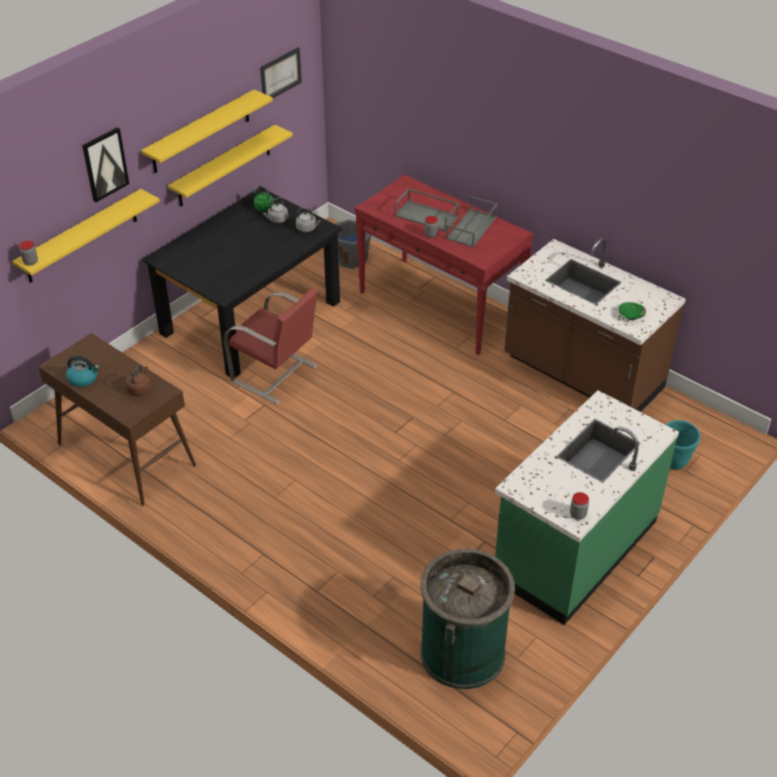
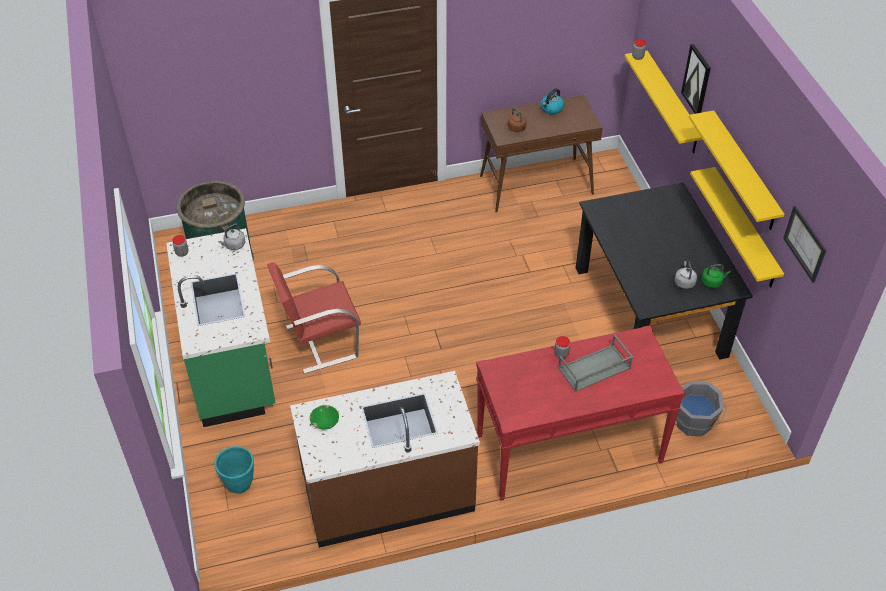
camera: 125 degrees right, 5 degrees up
(275, 375) = (560, 293): red chair -> red chair (319, 342)
(307, 228) = (654, 295): grey kettle -> grey kettle (234, 245)
(472, 228) = (547, 390): grey tray -> none

